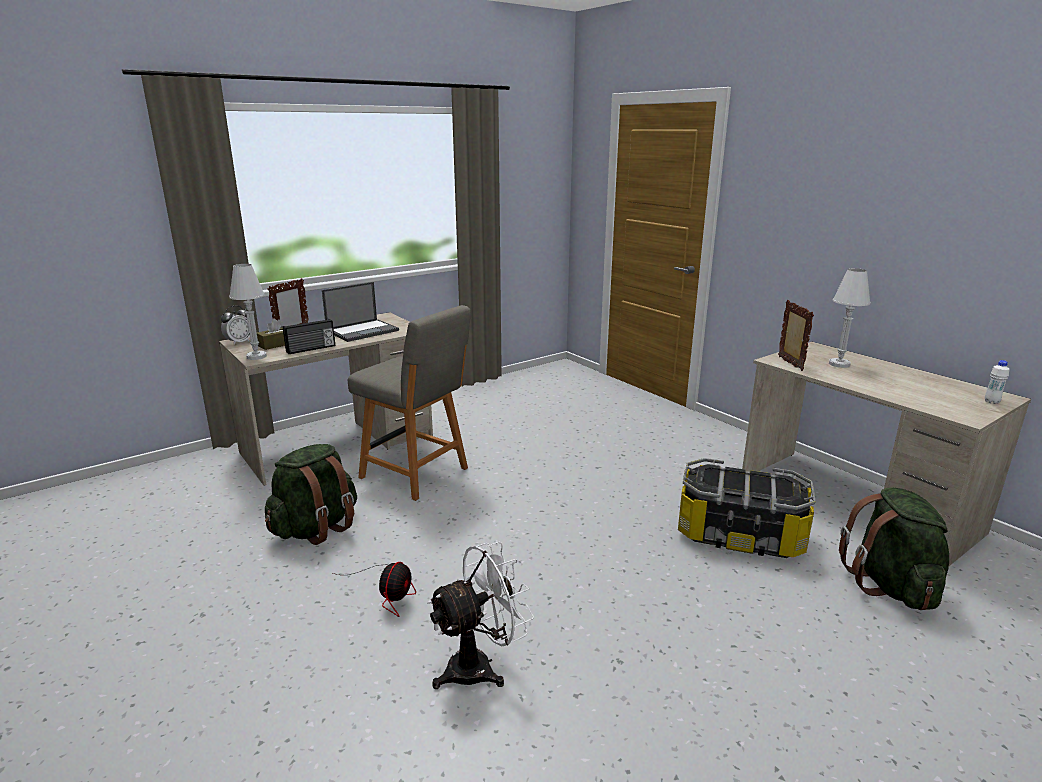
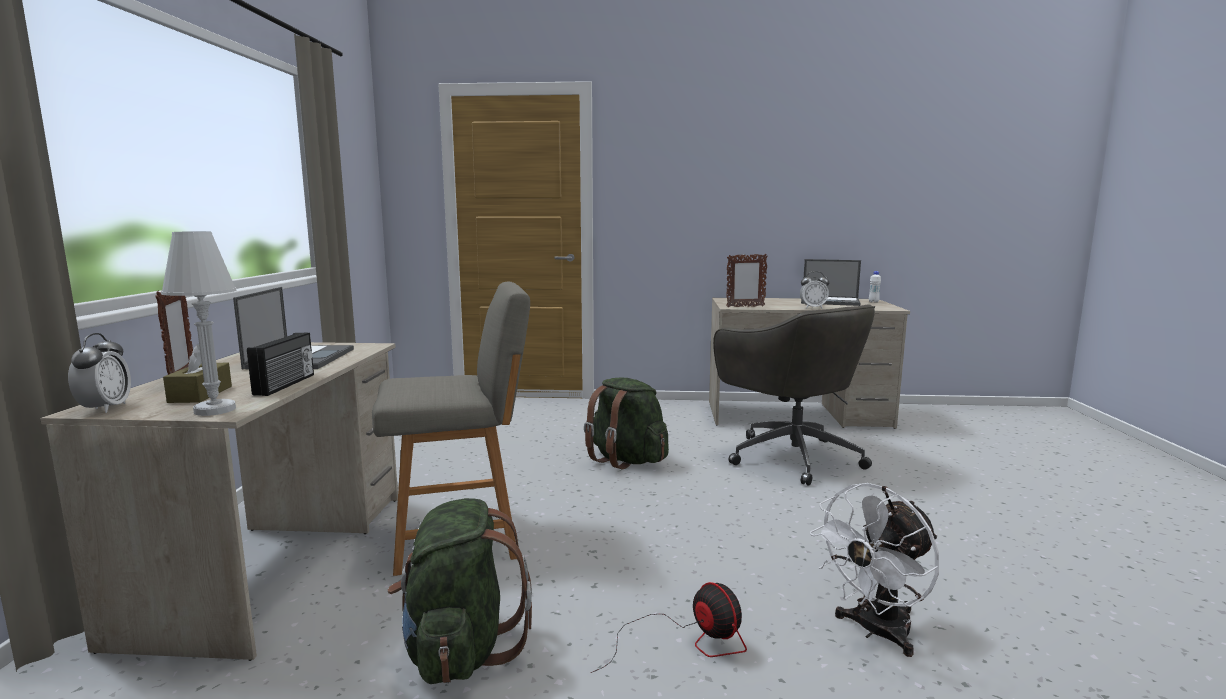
camera: 50 degrees left, 10 degrees down
(480, 666) = (875, 632): white fan -> white fan turned 135 degrees counterclockwise
(739, 535) = (791, 456): storage box -> grey office chair
(790, 364) = (745, 307): picture frame -> picture frame turned 135 degrees clockwise
(839, 364) = (766, 302): white table lamp -> none
(861, 387) = (813, 308): none -> alarm clock
(891, 585) = (897, 445): green backpack -> green backpack (626, 460)
(929, 385) = (830, 302): none -> laptop

